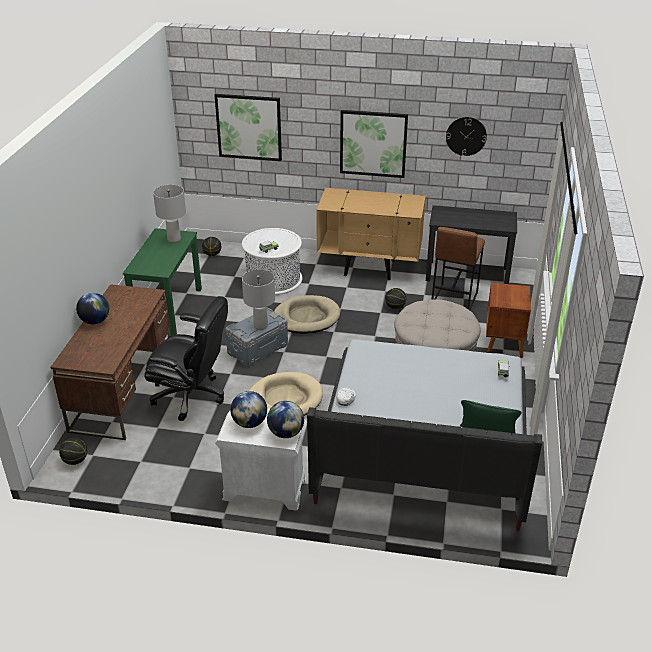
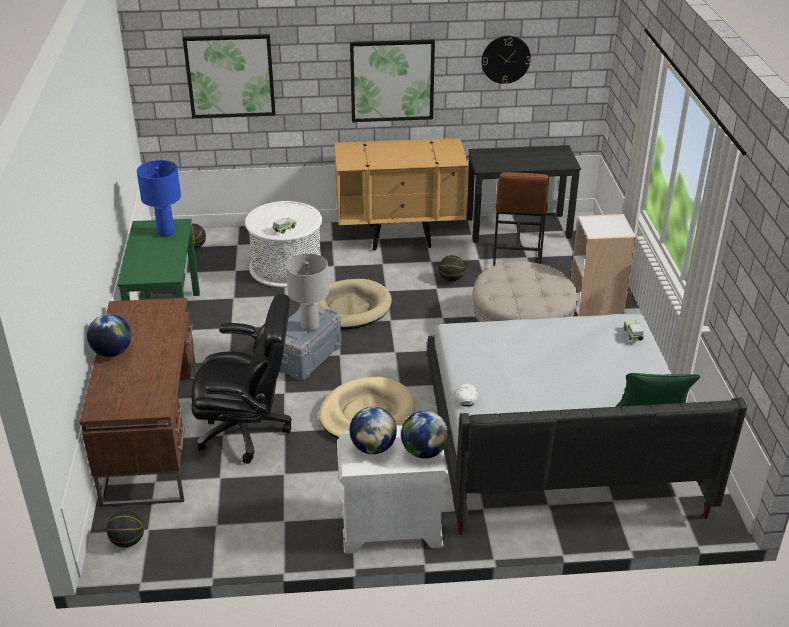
camera: 15 degrees left, 0 degrees up
(174, 239) = (166, 232): grey table lamp -> blue table lamp
(503, 344) = (596, 304): brown nightstand -> bookcase

